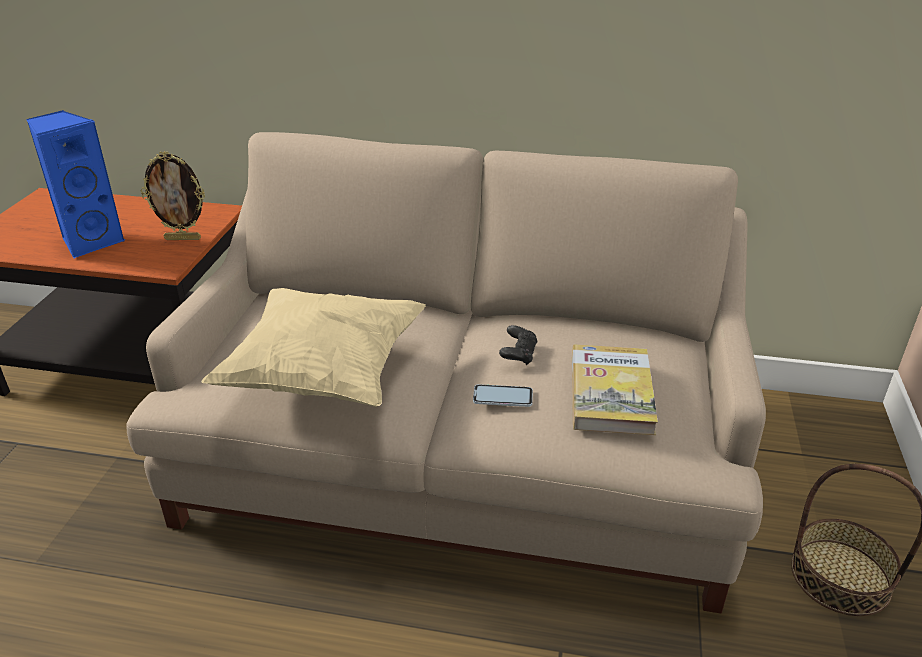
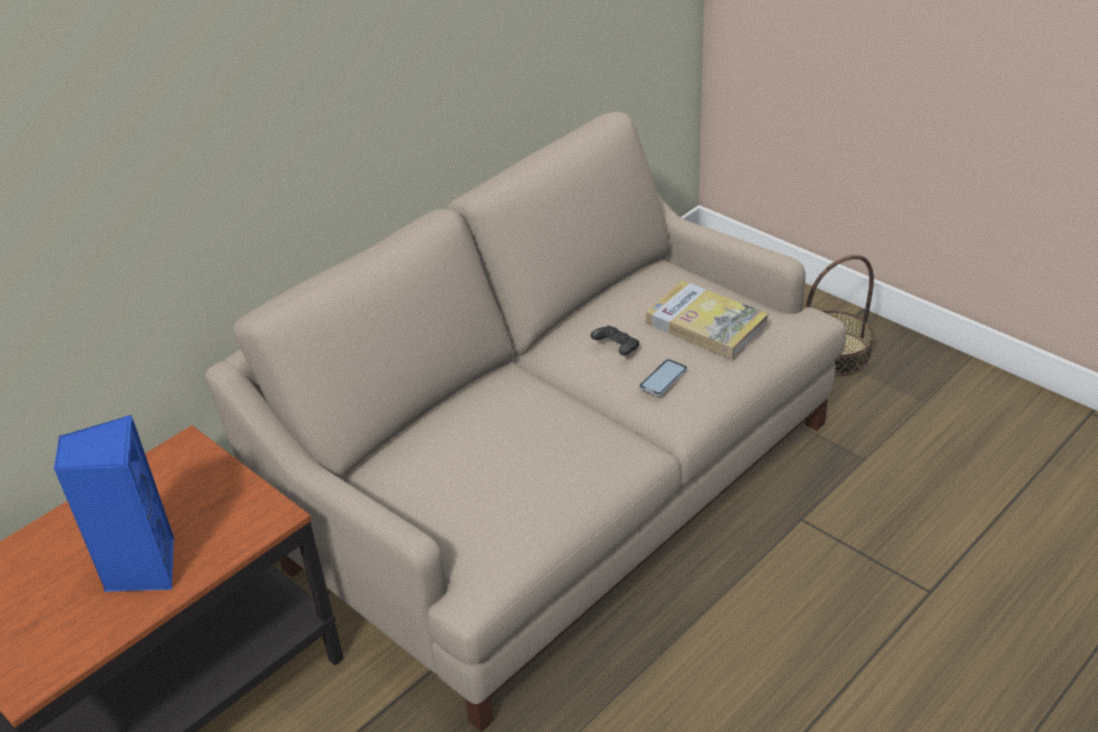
camera: 55 degrees left, 5 degrees up
(183, 238) = (221, 490): picture frame -> none
(324, 374) = (544, 467): beige pillow -> none

